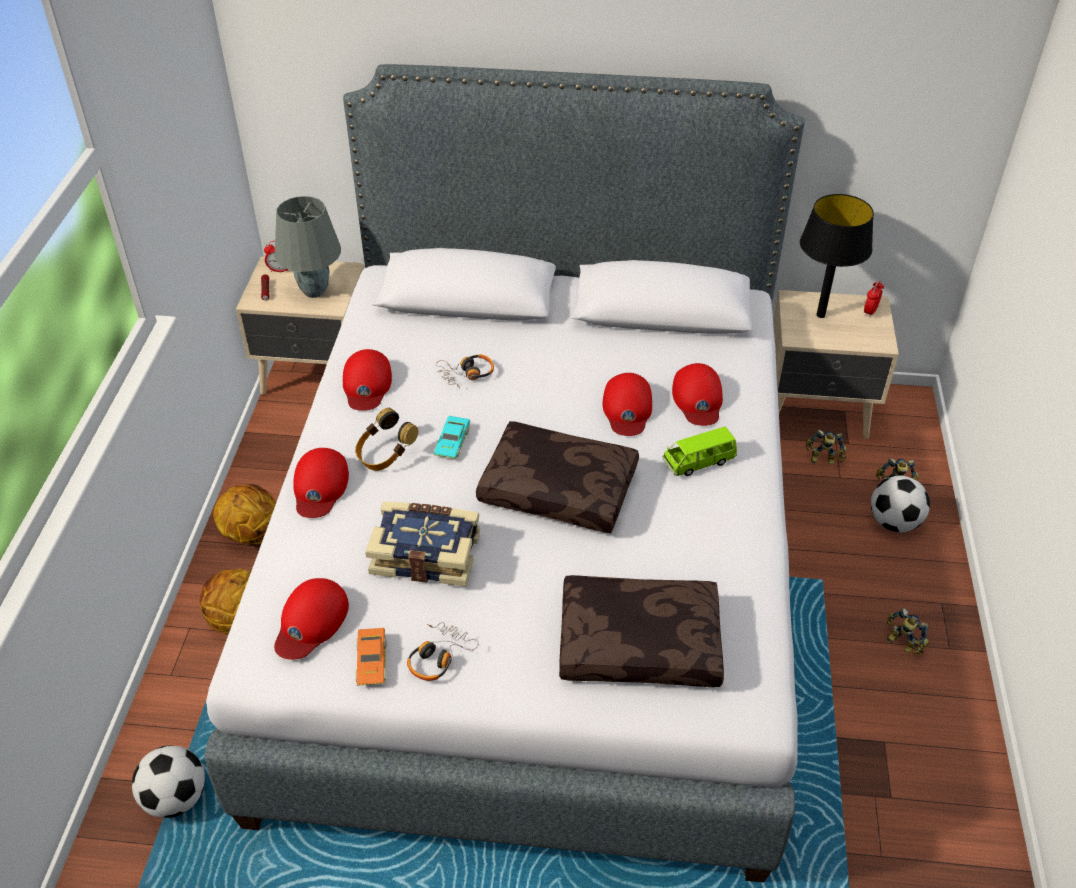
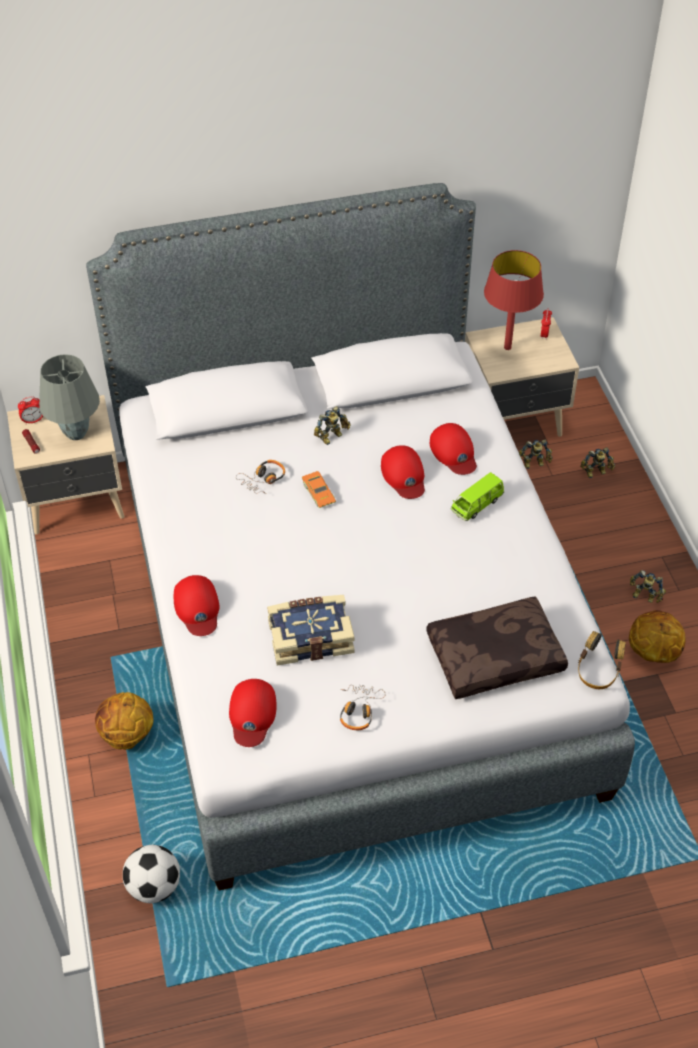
camera: 20 degrees left, 5 degrees up
(251, 533) = (96, 661): basketball -> basketball (652, 652)
(367, 385) = (186, 511): red cap -> none
(371, 661) = (312, 728): orange toy car -> orange toy car (318, 493)
(385, 455) = (235, 567): headphones -> headphones (598, 672)
(452, 442) = (282, 541): turquoise toy car -> none
(560, 488) = (383, 555): brown pillow -> none
(566, 350) = (332, 437): none -> toy robot
(820, 315) = (507, 347): black table lamp -> red table lamp
(894, 522) = (606, 502): football -> none

